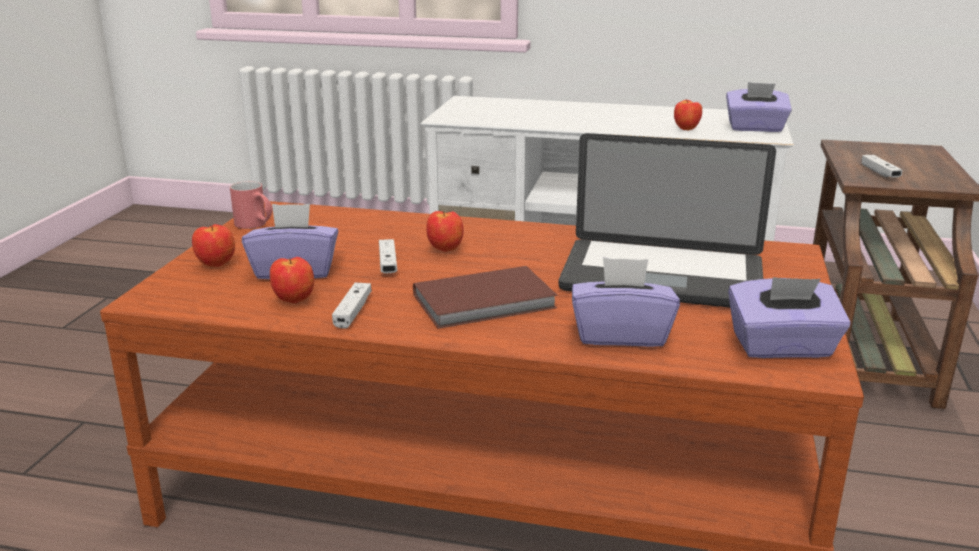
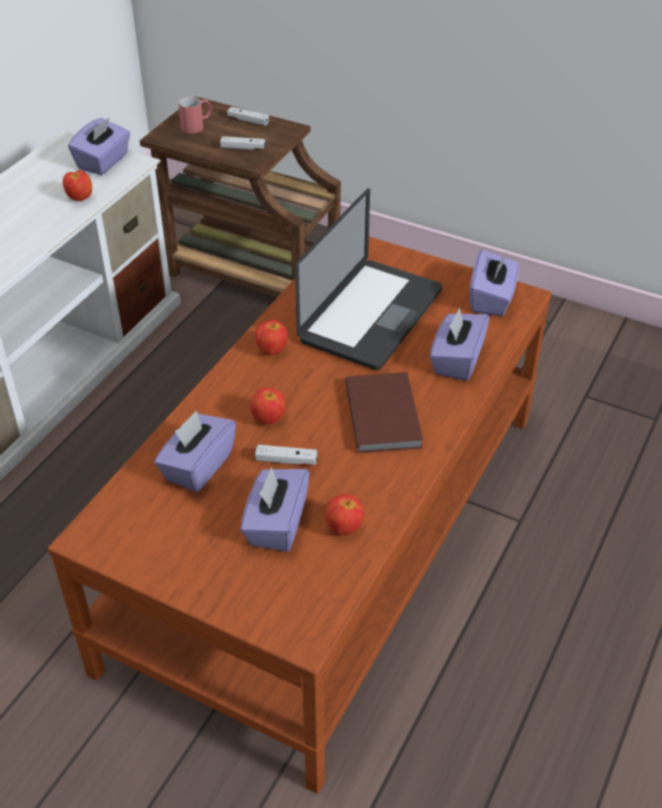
camera: 75 degrees left, 20 degrees up
(216, 265) = (238, 583): apple -> apple (272, 351)
(255, 225) = (136, 550): red mug -> red mug (197, 126)
(353, 312) = (378, 493): white game controller -> white game controller (248, 121)
(365, 231) = (197, 466): none -> purple tissue box

